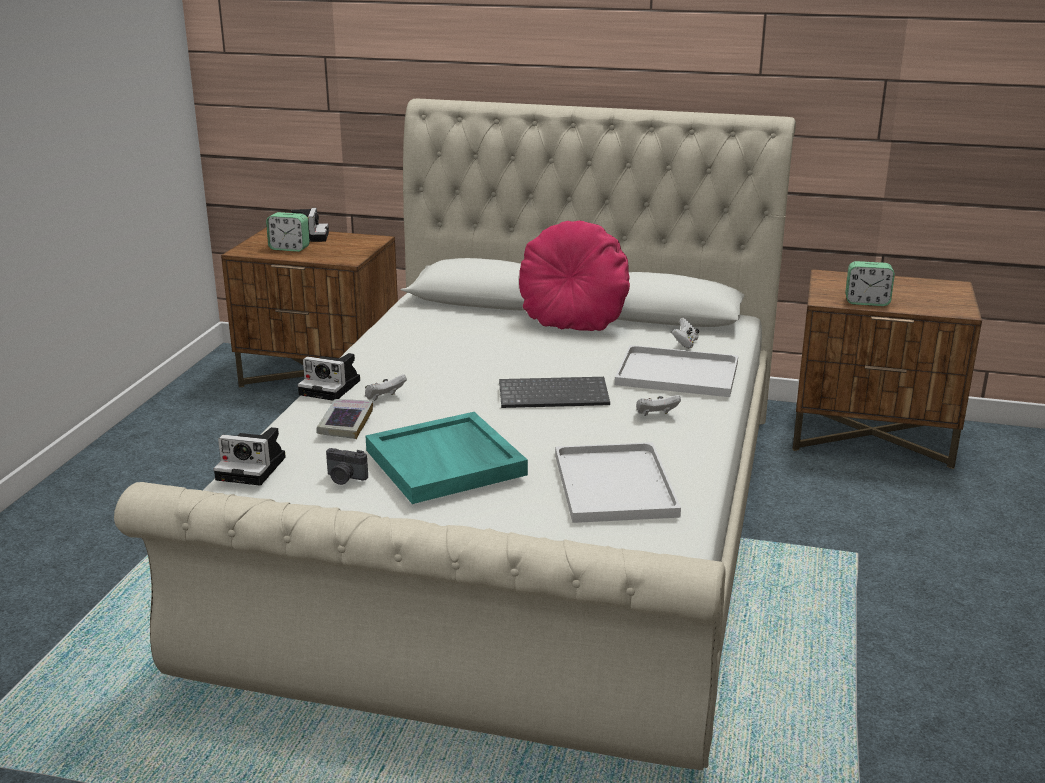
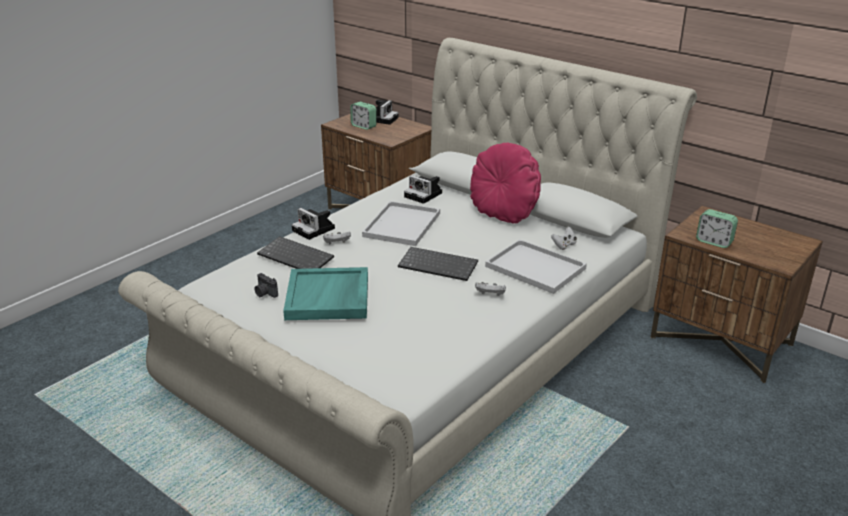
camera: 25 degrees right, 5 degrees up
(254, 468) = (224, 274): camera -> camera (424, 195)
(345, 423) = (297, 257): book -> keyboard
(616, 486) = (415, 340): white tray -> white tray (402, 226)

